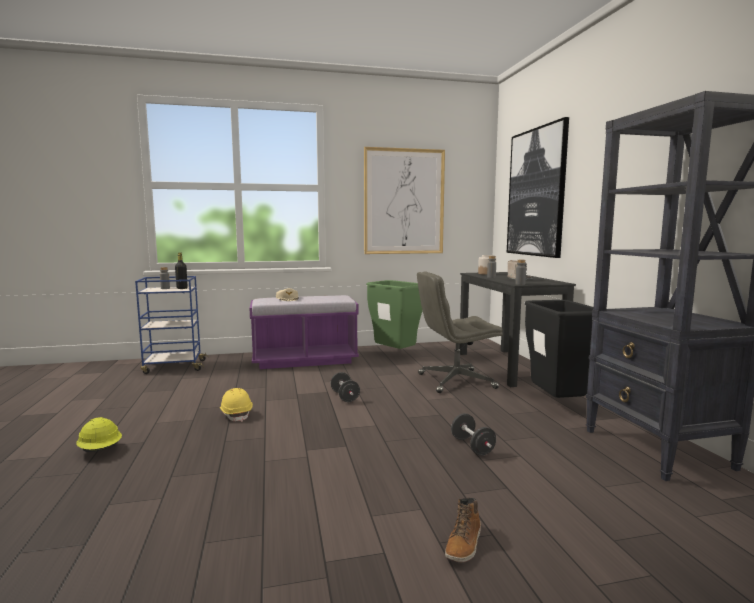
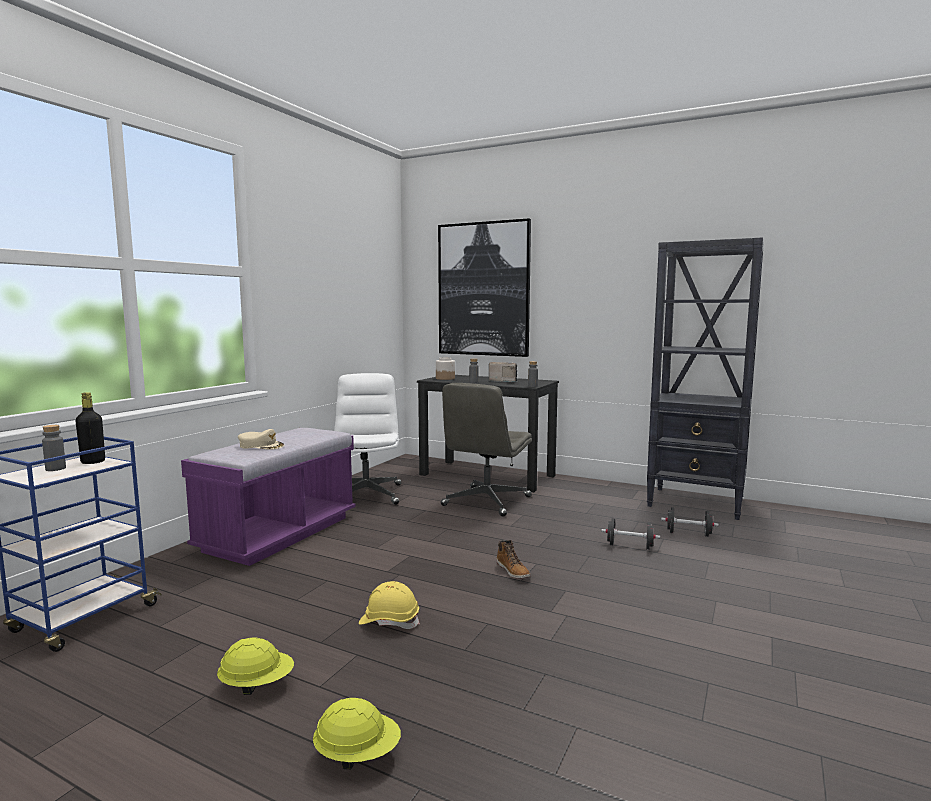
camera: 50 degrees left, 0 degrees up
(146, 411) = (257, 685): none -> yellow hard hat
(345, 396) = (441, 552): black dumbbell -> black dumbbell (688, 533)
(395, 355) = (366, 494): green trash can -> white office chair
(404, 202) = (332, 294): picture -> none
(464, 544) = (777, 604): boot -> boot (513, 571)
(557, 404) = (590, 494): black trash can -> none

